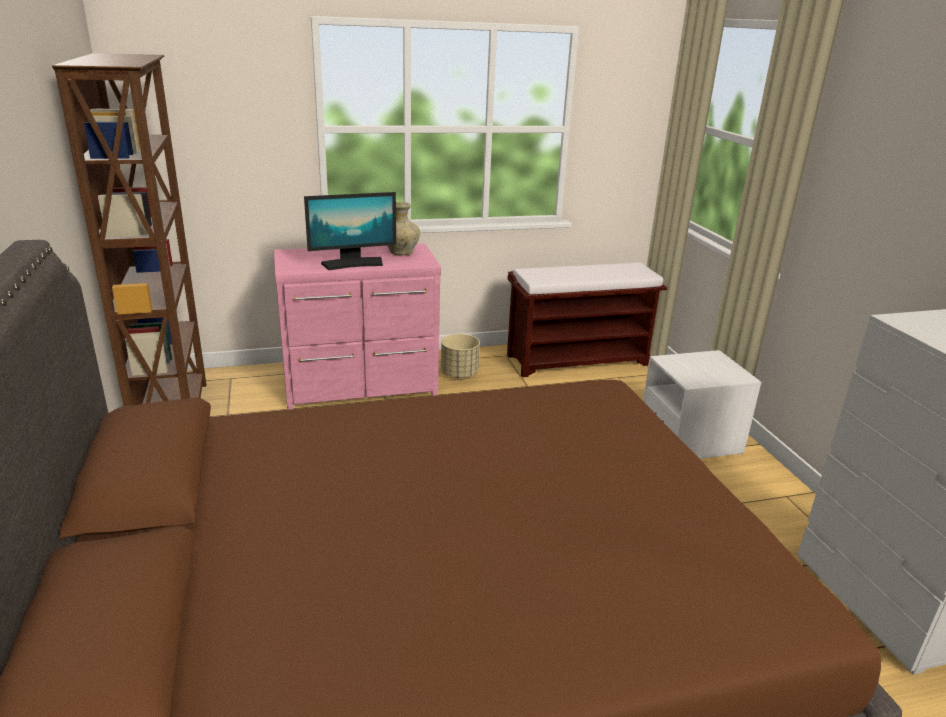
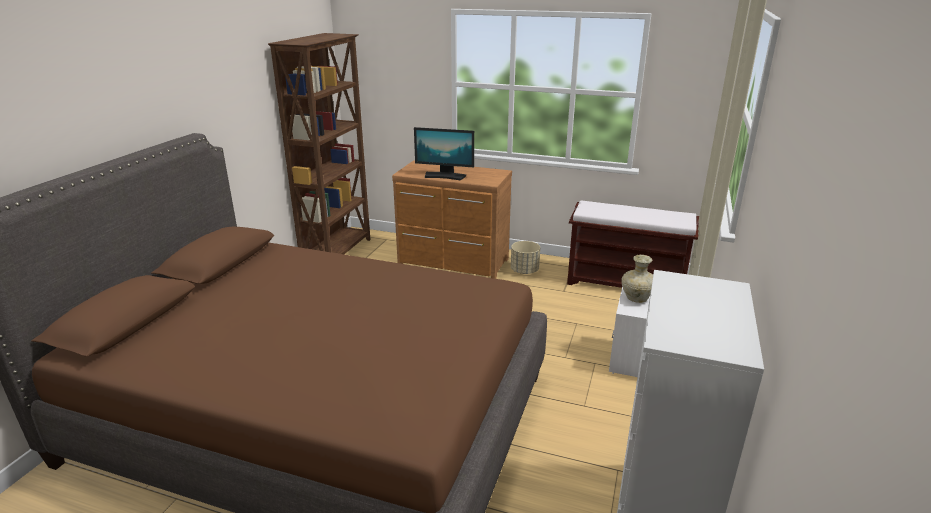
camera: 35 degrees right, 0 degrees up
(362, 387) = (453, 263): pink dresser -> brown dresser
(400, 253) = (485, 174): beige vase -> beige vase (636, 298)

